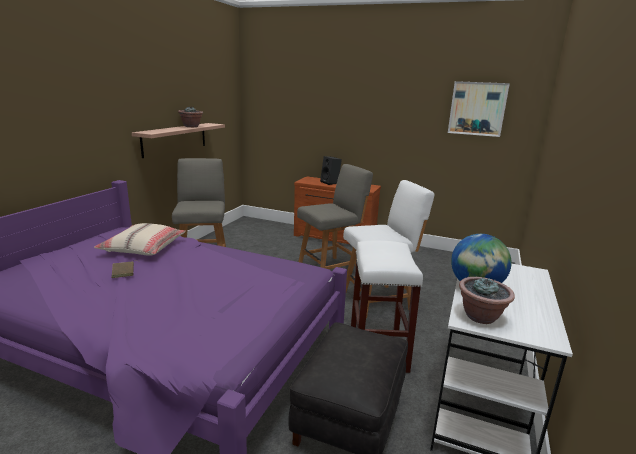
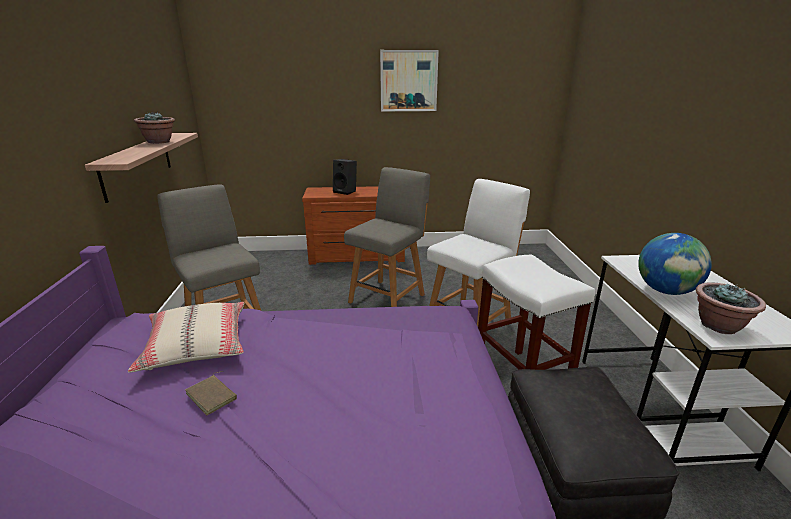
camera: 25 degrees left, 5 degrees up
(477, 108) = (502, 86): picture -> picture (408, 81)

